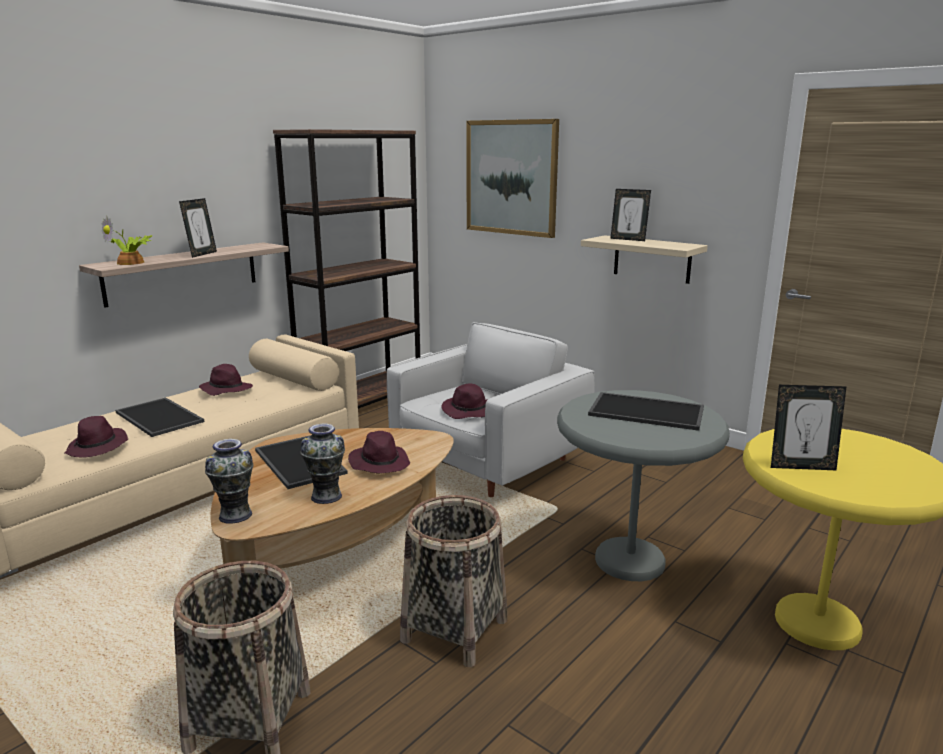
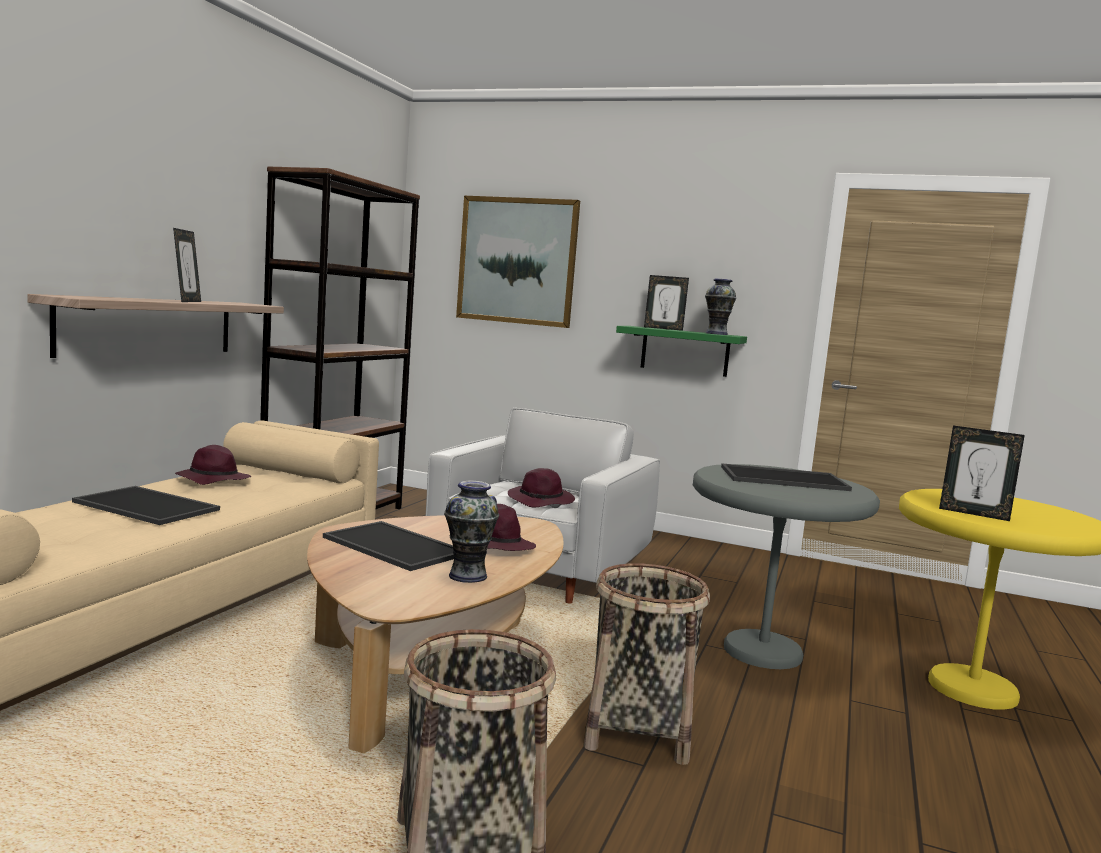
camera: 20 degrees left, 10 degrees down
(98, 447) = (87, 537): purple hat -> none
(132, 262) = (107, 298): potted plant -> none
(235, 515) = (372, 597): vase -> vase (717, 334)
(652, 259) = (685, 351): beige shelf -> green shelf
(801, 466) = (974, 513): picture frame -> picture frame turned 45 degrees clockwise

